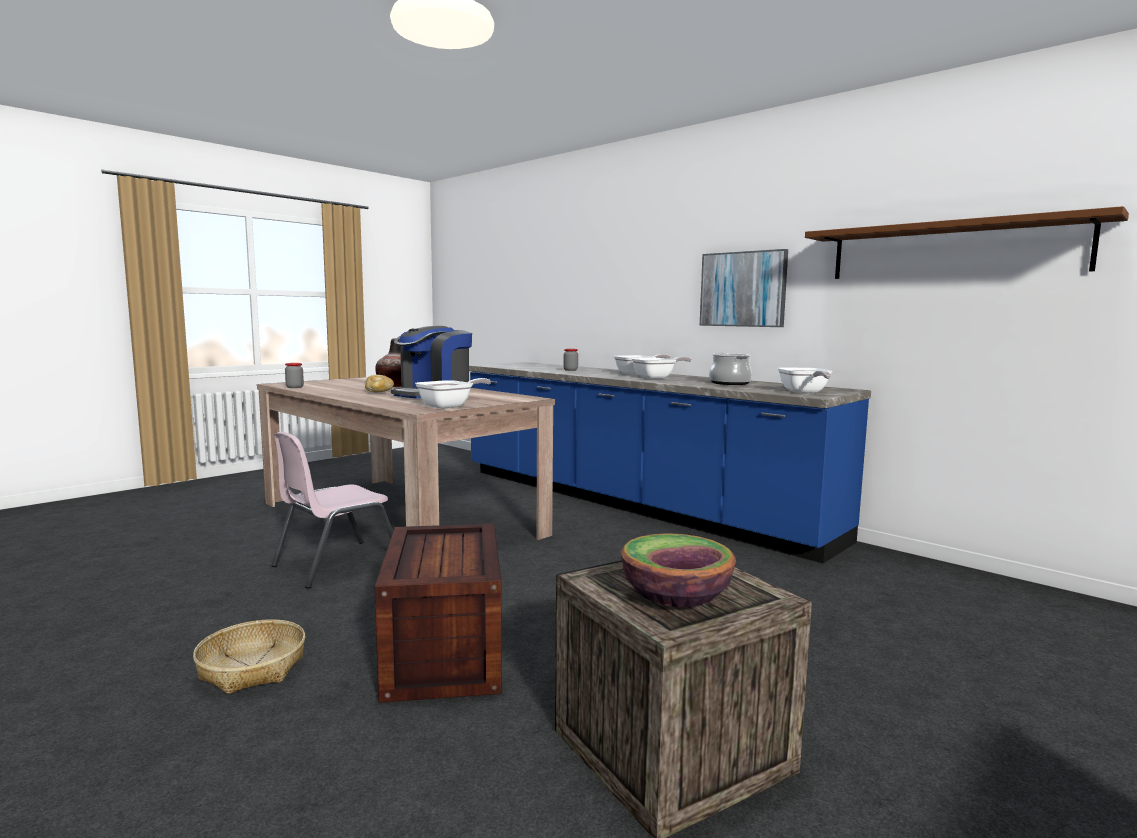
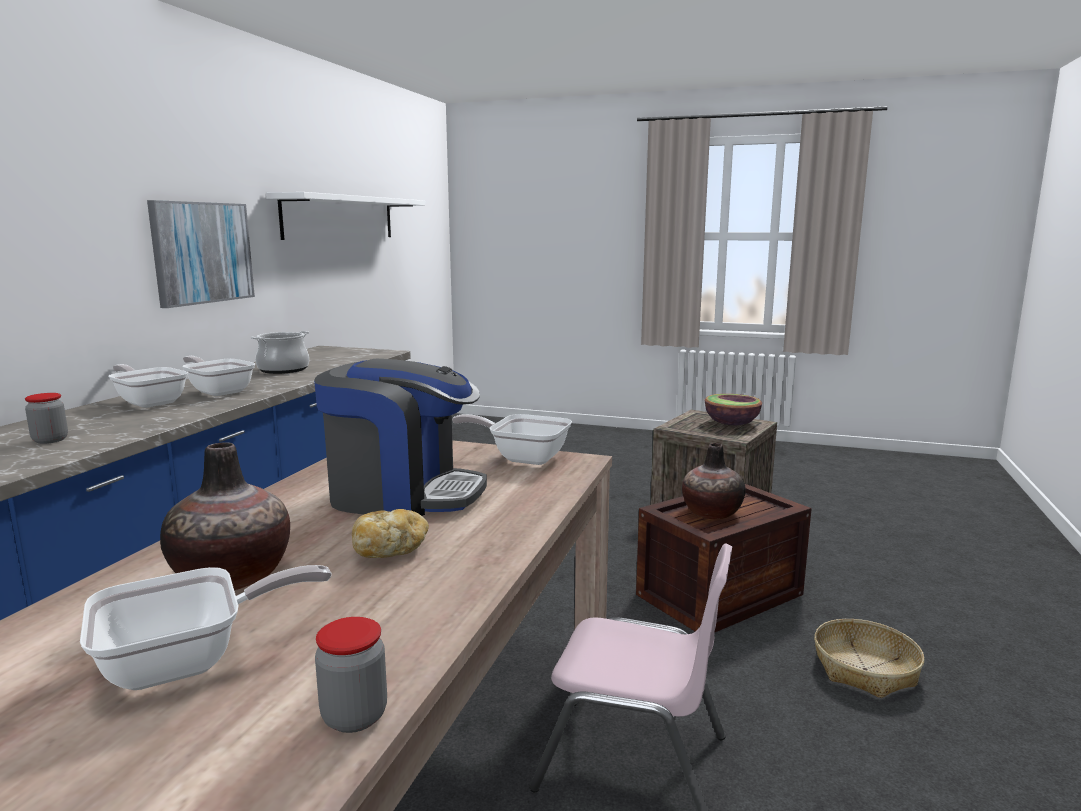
camera: 115 degrees left, 5 degrees up
(448, 549) = (711, 513): none -> vase
(804, 392) = (364, 354): frying pan -> frying pan (190, 661)
(952, 250) = (340, 217): brown shelf -> white shelf

